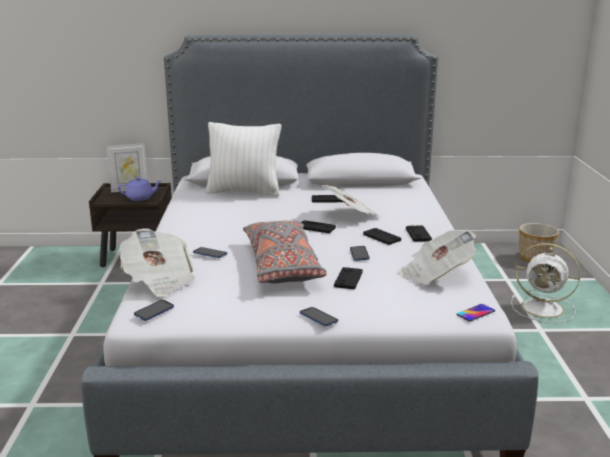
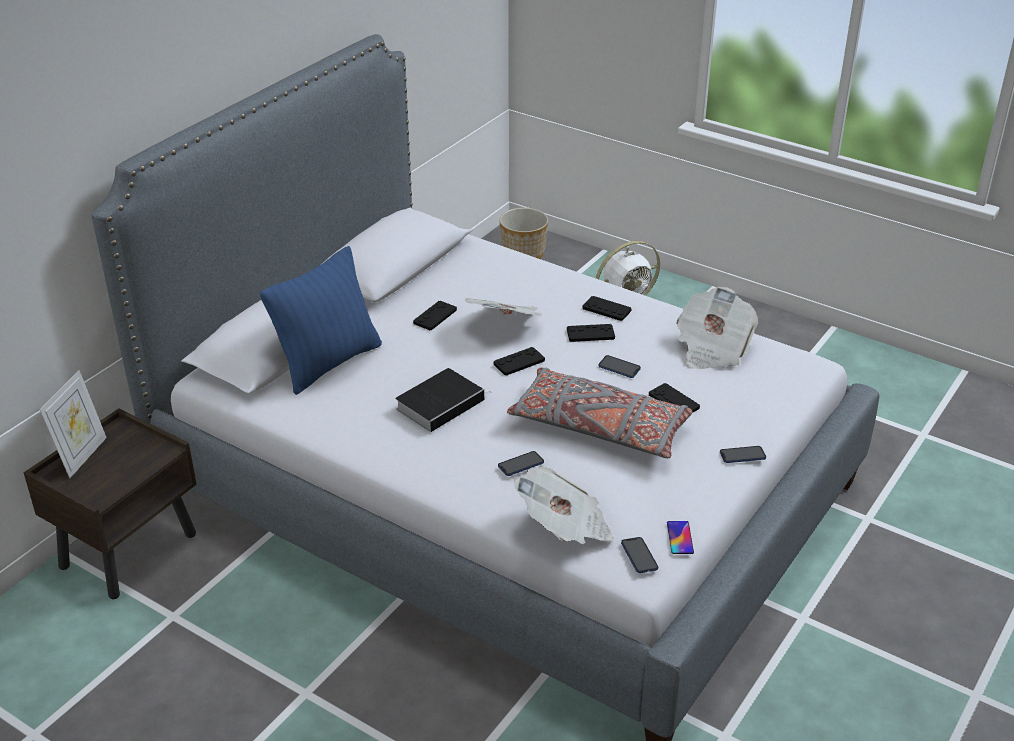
camera: 55 degrees left, 15 degrees up
(140, 198) = (138, 457): purple teapot -> none
(244, 192) = (328, 363): white pillow -> blue pillow
(244, 221) = (441, 403): none -> book
(475, 313) = (805, 366): phone -> phone (680, 538)

